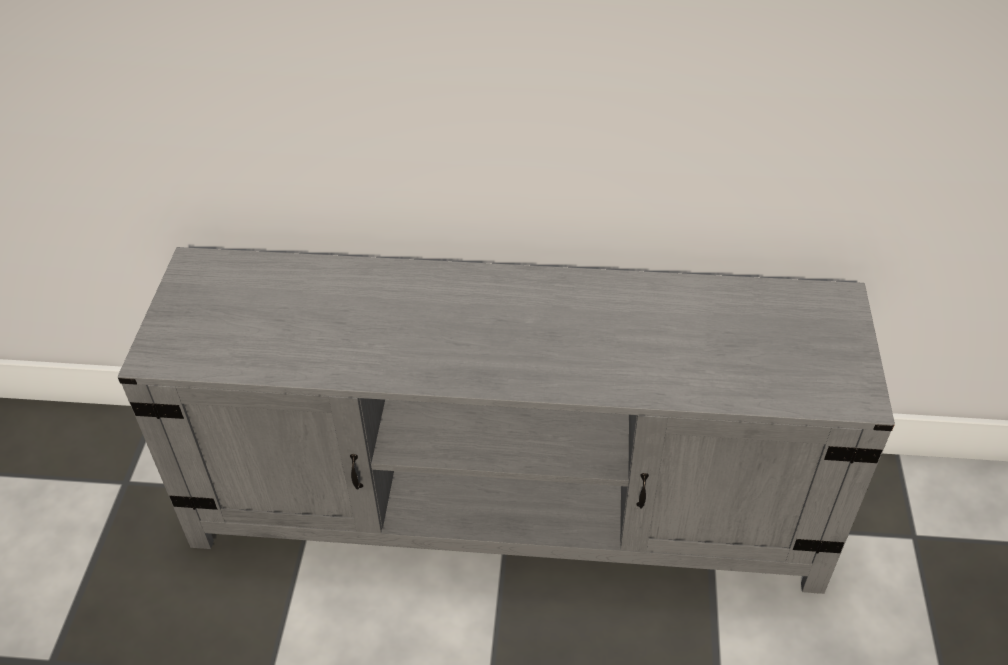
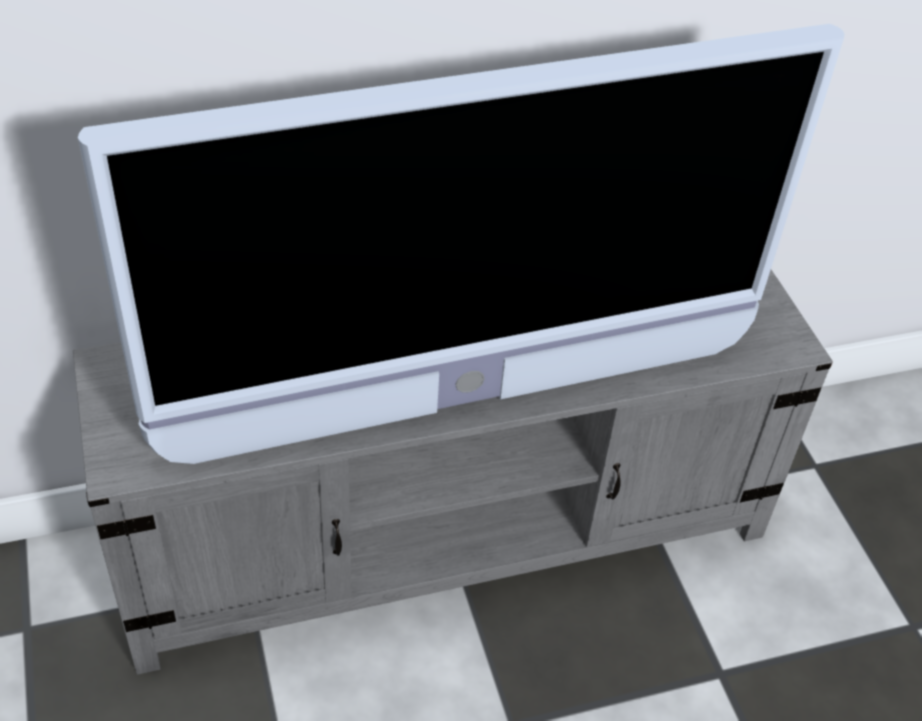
camera: 25 degrees left, 0 degrees up
(487, 370) = (465, 400): none -> television

